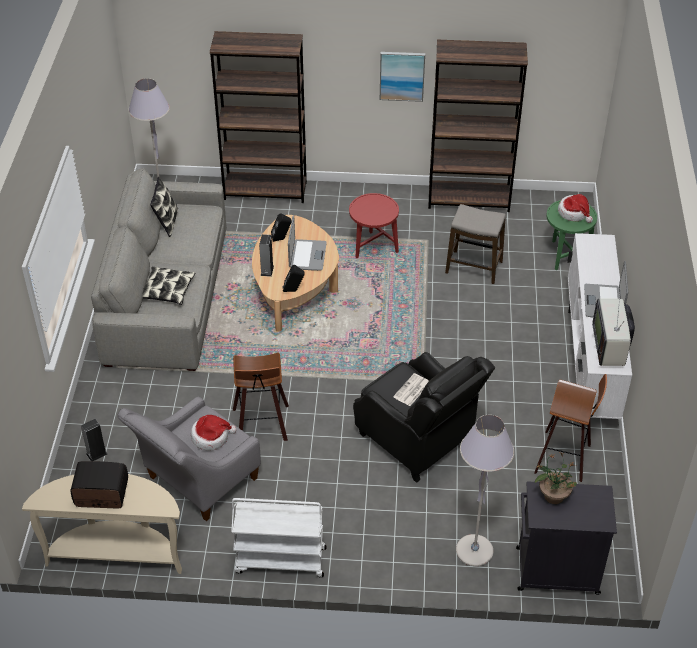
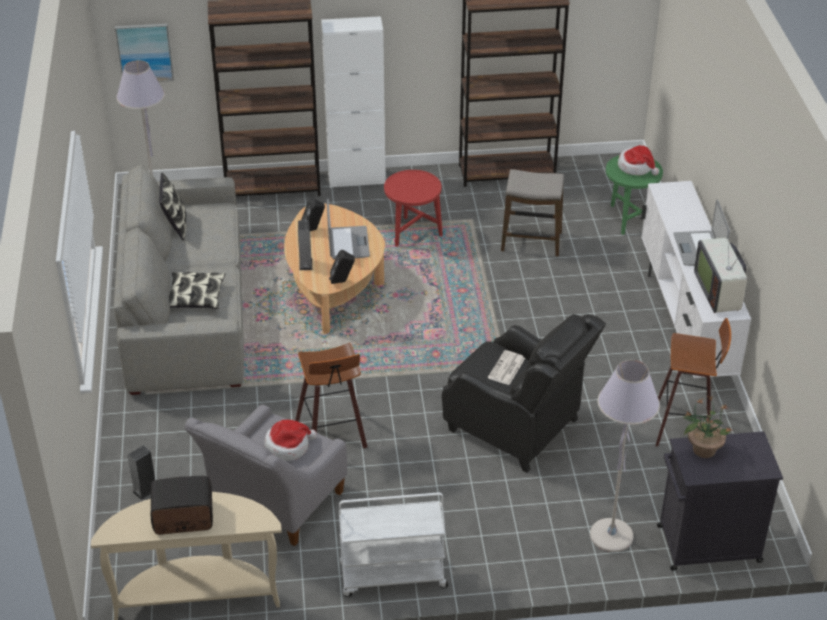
camera: 10 degrees left, 5 degrees down
(338, 190) = (356, 179): none -> white cabinet
(402, 75) = (424, 34): picture -> picture (144, 52)

